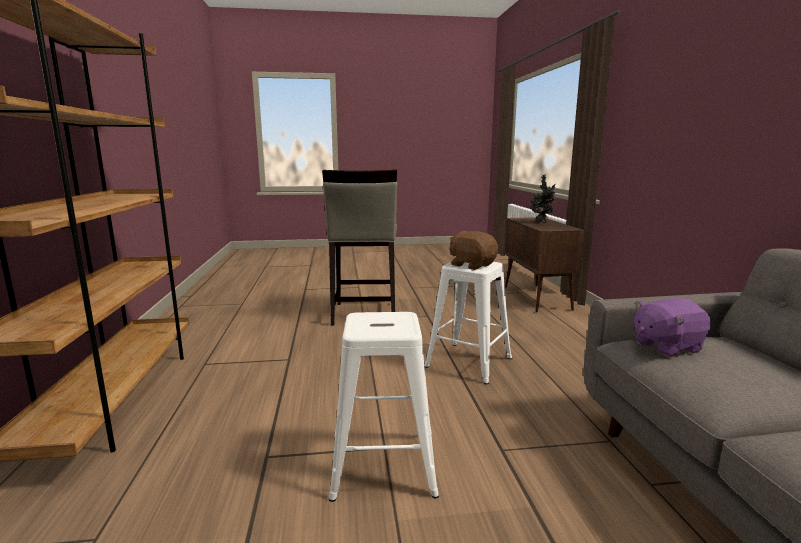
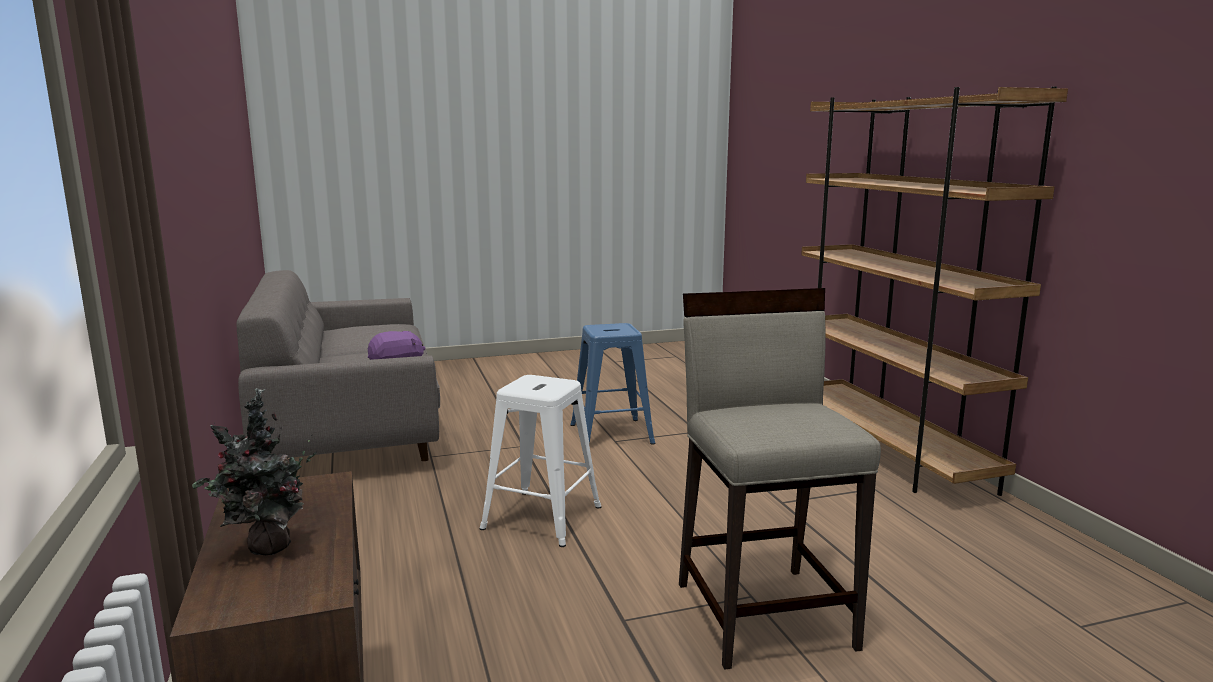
camera: 170 degrees right, 0 degrees up
(382, 465) = (612, 433): white stool -> blue stool
(472, 265) = (540, 385): brown plush toy -> none

